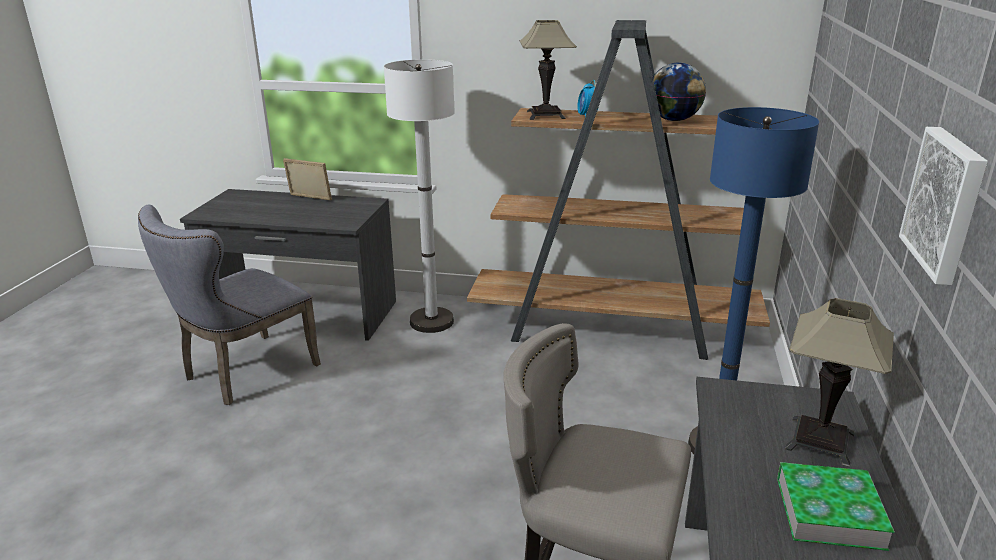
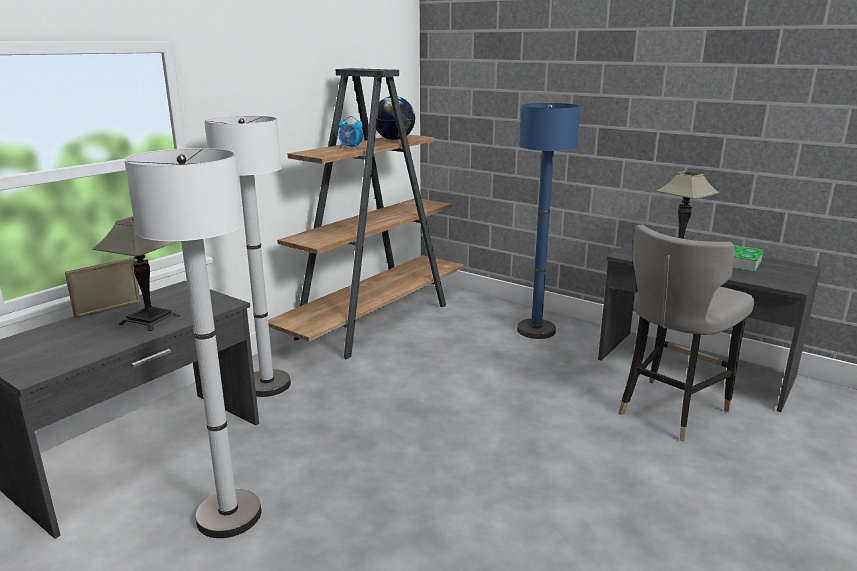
camera: 65 degrees left, 5 degrees down
(243, 373) = (229, 515): grey chair -> white floor lamp
(545, 115) = (324, 152): table lamp -> table lamp (150, 320)
(946, 203) = (699, 113): picture -> none

